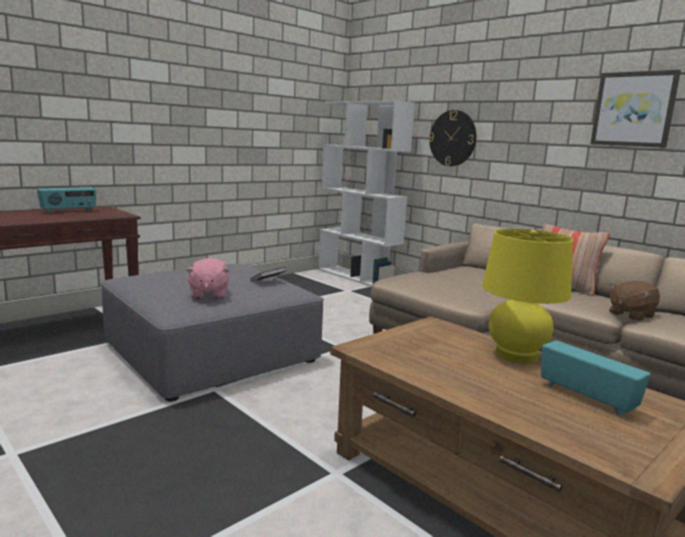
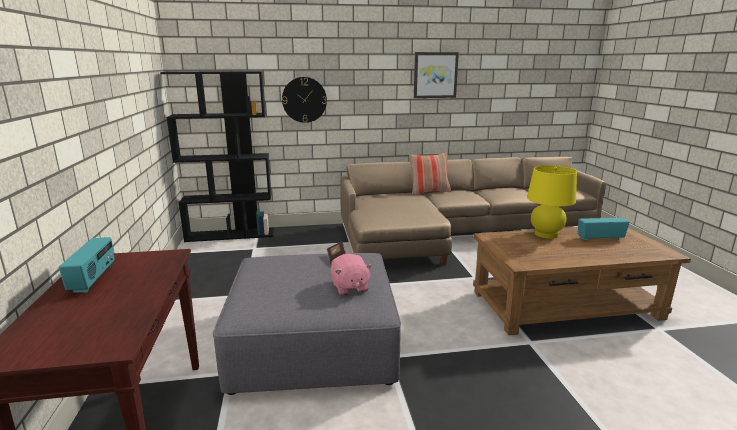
camera: 55 degrees left, 5 degrees up
(208, 294) = (349, 287): pink plush toy -> pink plush toy turned 45 degrees clockwise
(358, 277) = (231, 235): white bookcase -> black bookcase
(630, 315) = (483, 196): brown plush toy -> none

